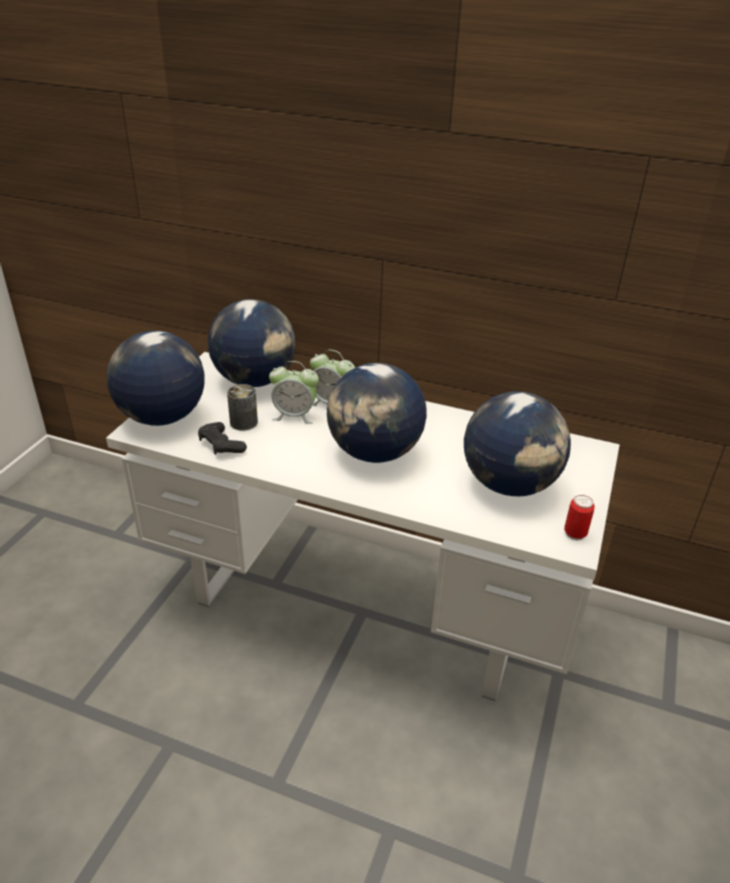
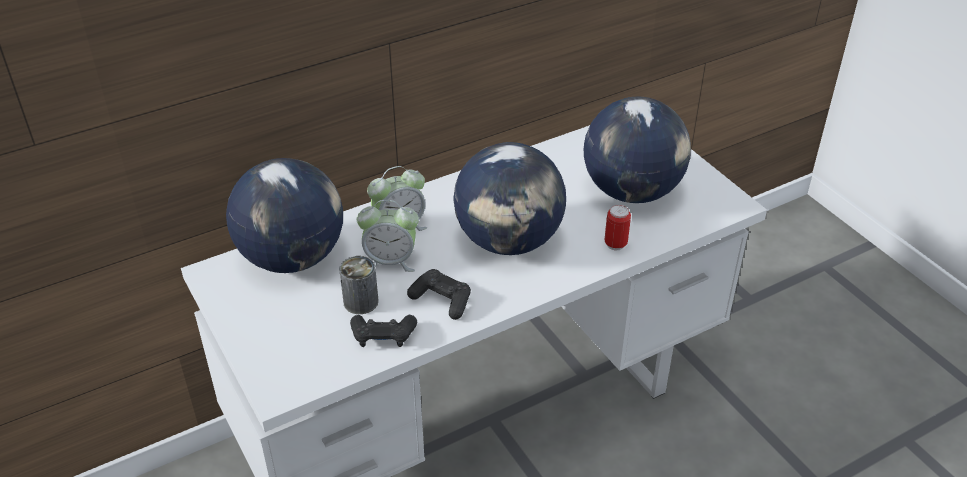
camera: 50 degrees left, 5 degrees up
(162, 417) = (276, 358): globe -> none
(281, 452) = (441, 300): none -> black game controller
(294, 415) = (390, 261): alarm clock -> alarm clock turned 45 degrees clockwise
(575, 534) = (721, 195): can -> can (615, 244)

